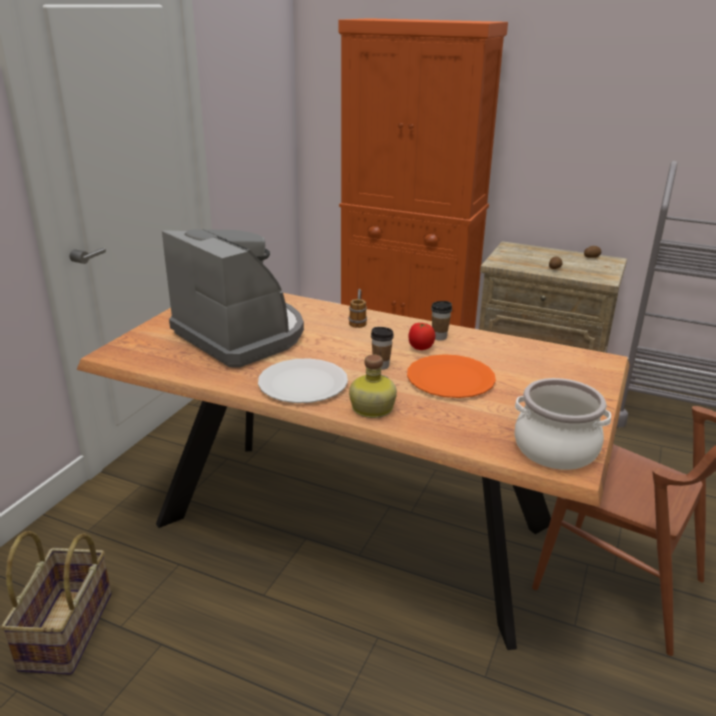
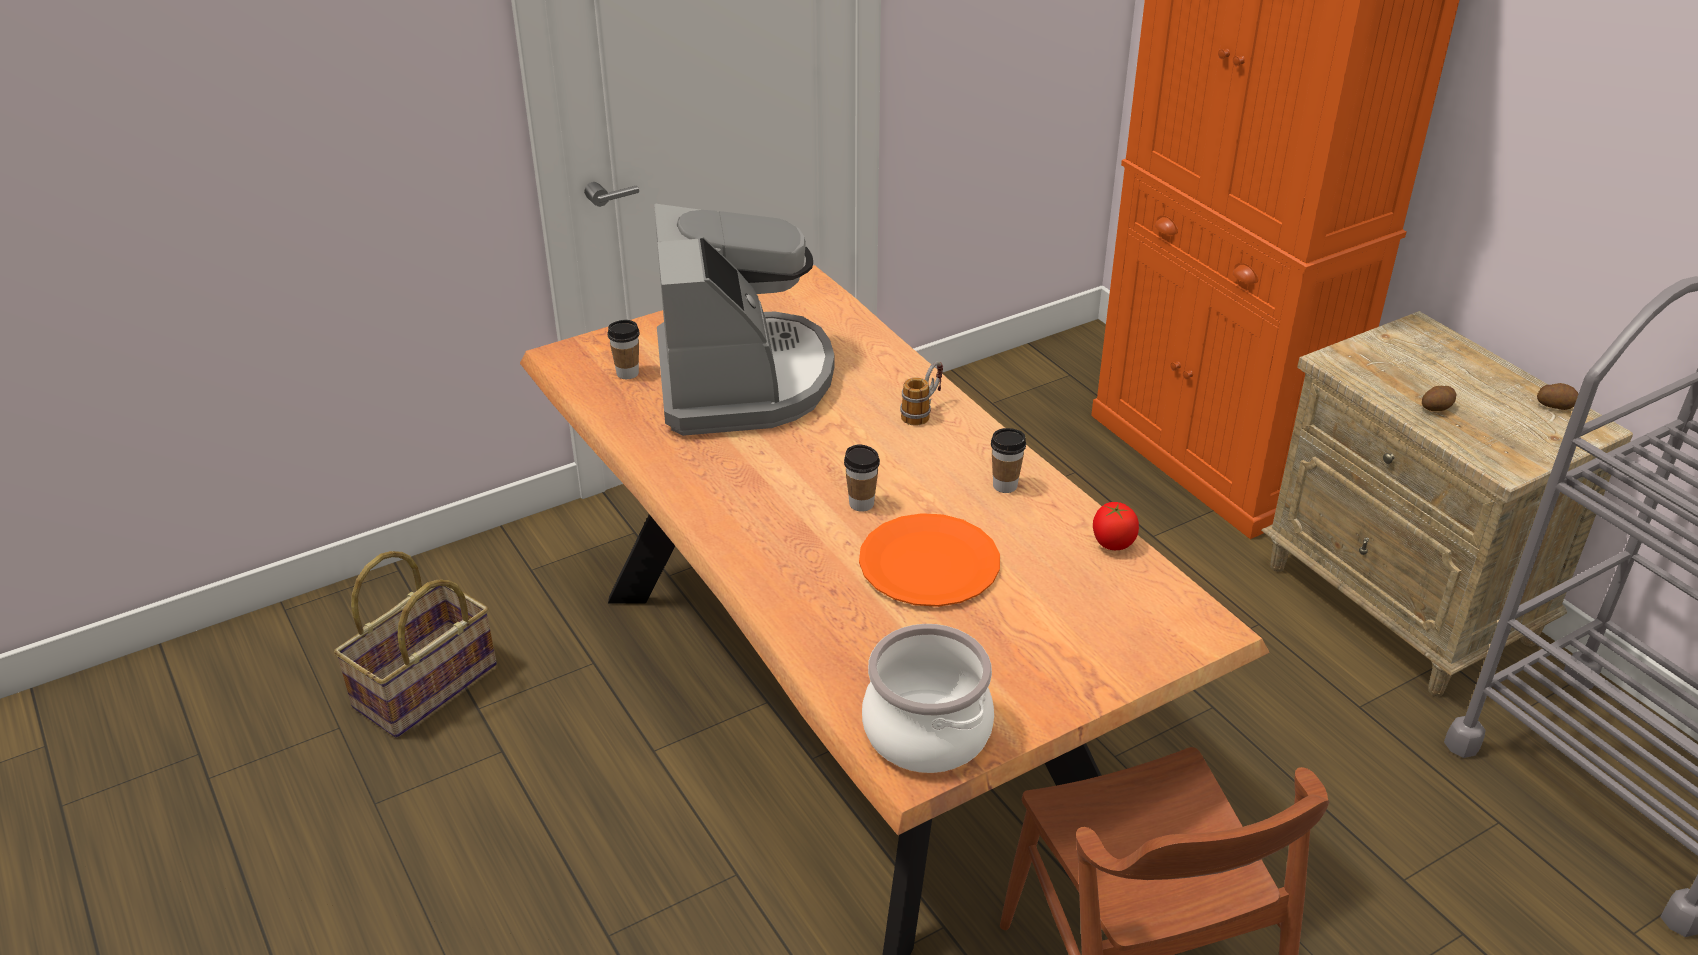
camera: 35 degrees right, 10 degrees up
(166, 350) = (627, 373): none -> cup
(303, 383) = (731, 492): white plate -> none
(371, 408) = (769, 566): bottle -> none
(420, 348) = (953, 494): tomato -> tomato (1112, 543)

